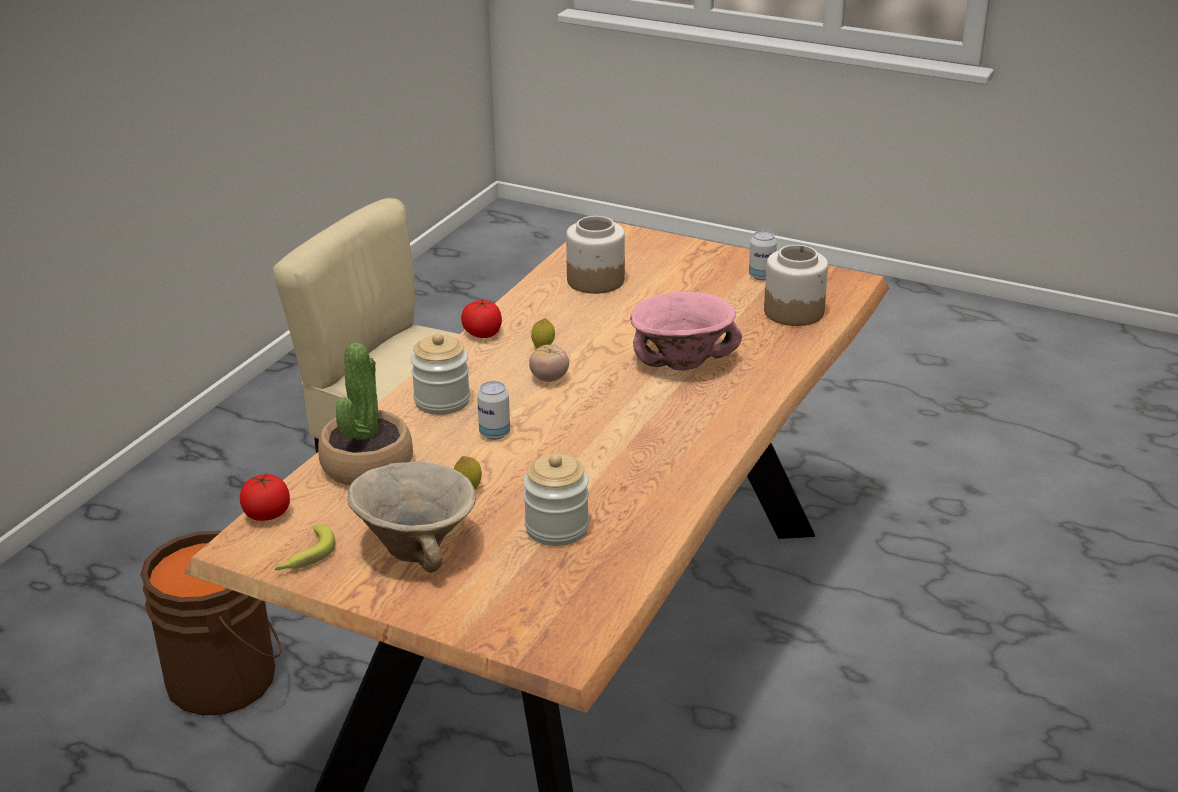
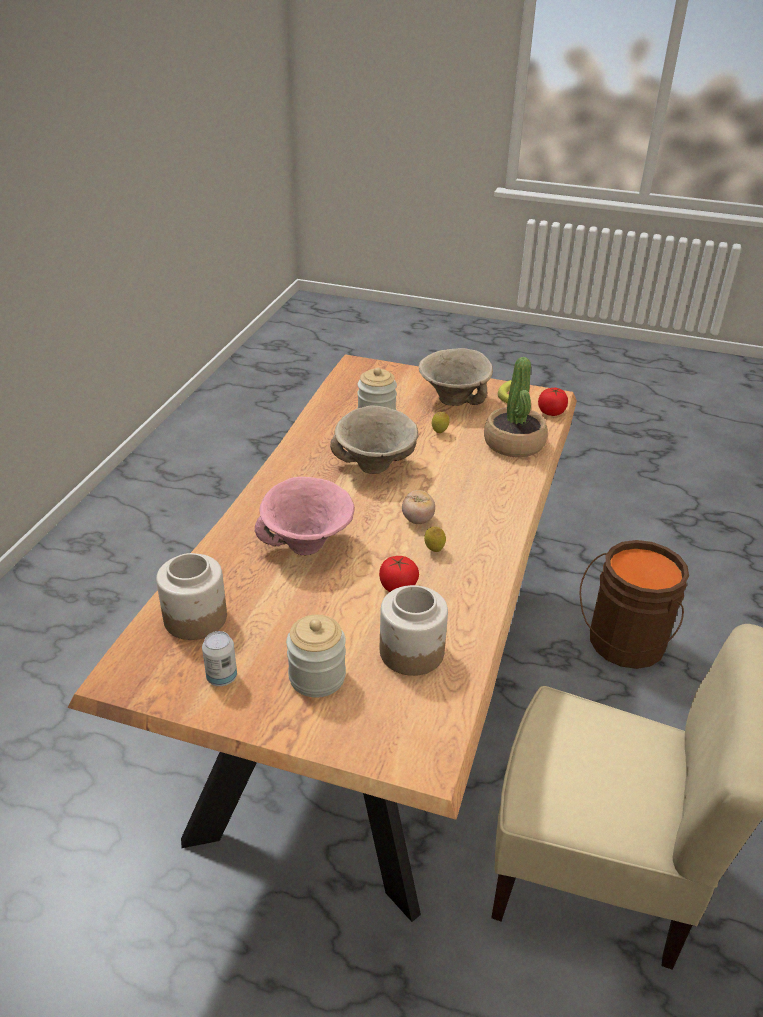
camera: 170 degrees right, 5 degrees up
(442, 401) = (492, 493): jar -> jar (317, 677)
(482, 334) = (496, 564): tomato -> tomato (398, 587)
(494, 433) = (440, 470): can -> none
(582, 443) = (375, 467): none -> beige bowl

